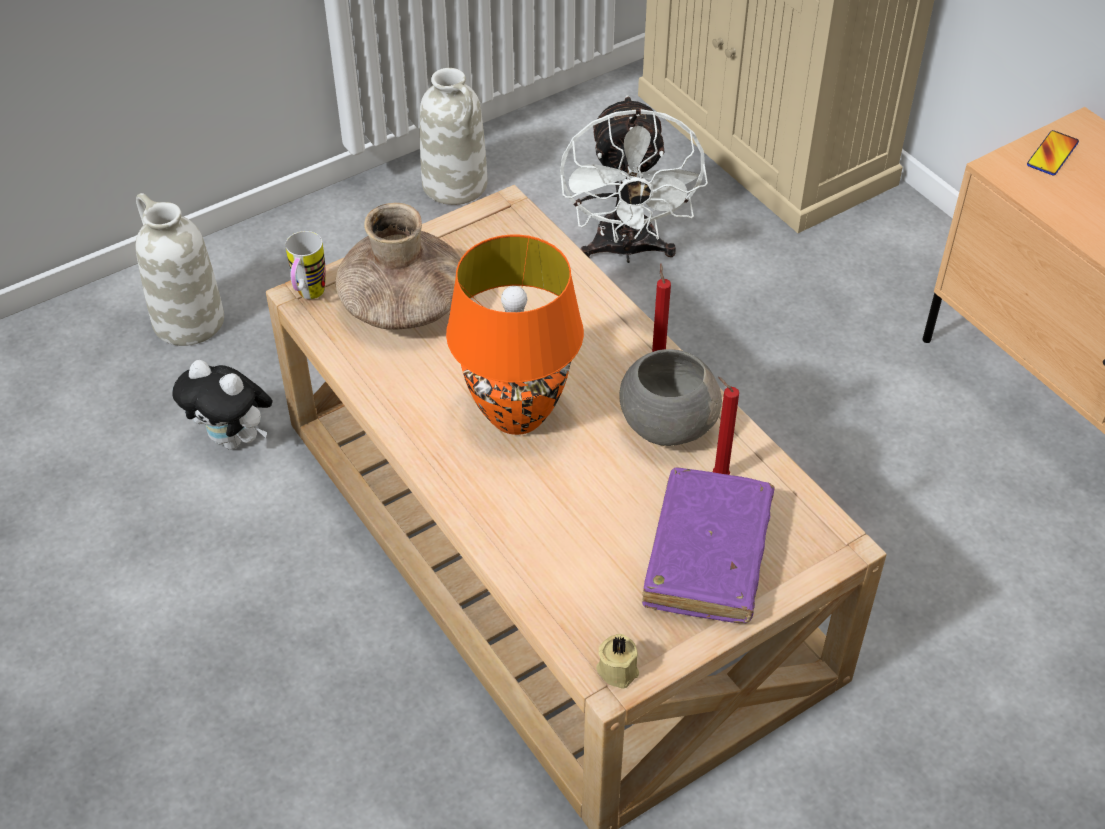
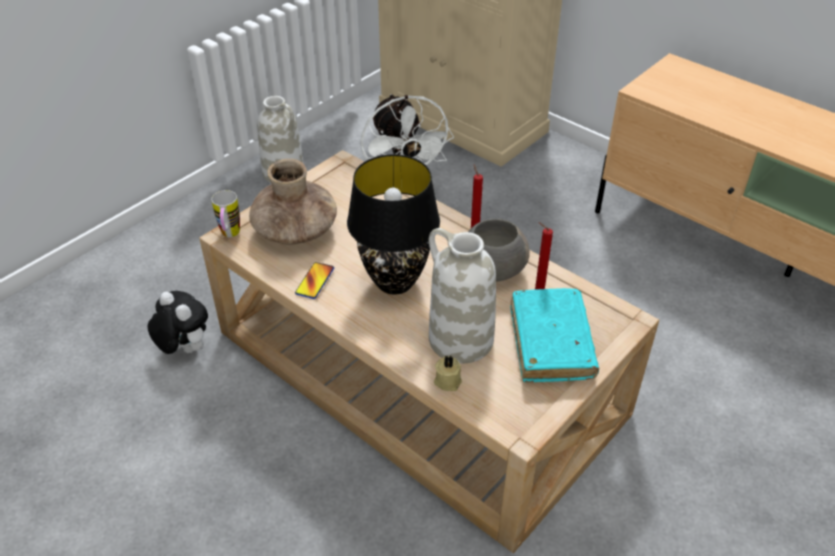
camera: 15 degrees left, 5 degrees down
(187, 321) = (130, 281): white vase -> white vase (459, 340)
(234, 439) = (184, 349): plush toy -> plush toy turned 150 degrees counterclockwise
(516, 414) = (394, 282): orange table lamp -> black table lamp
(618, 669) = (523, 425): beige candle -> beige candle (447, 380)
(707, 556) = (551, 343): purple book -> turquoise book
(1052, 154) = (664, 79): phone -> phone (315, 281)

